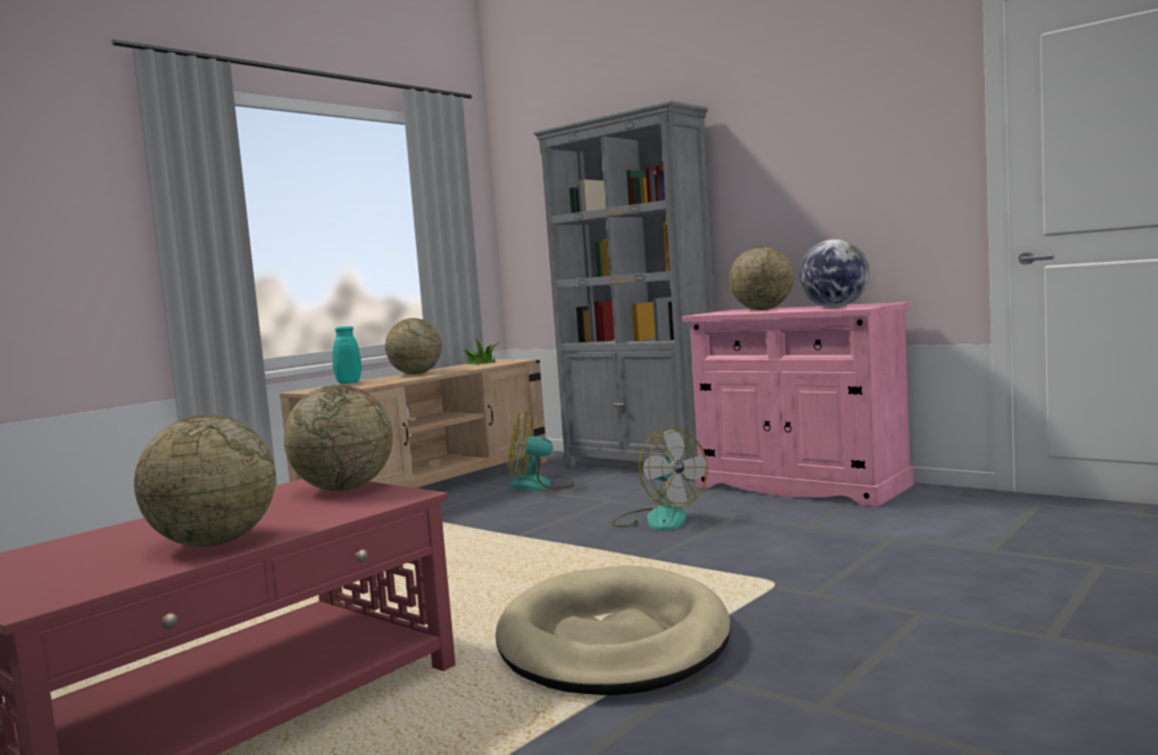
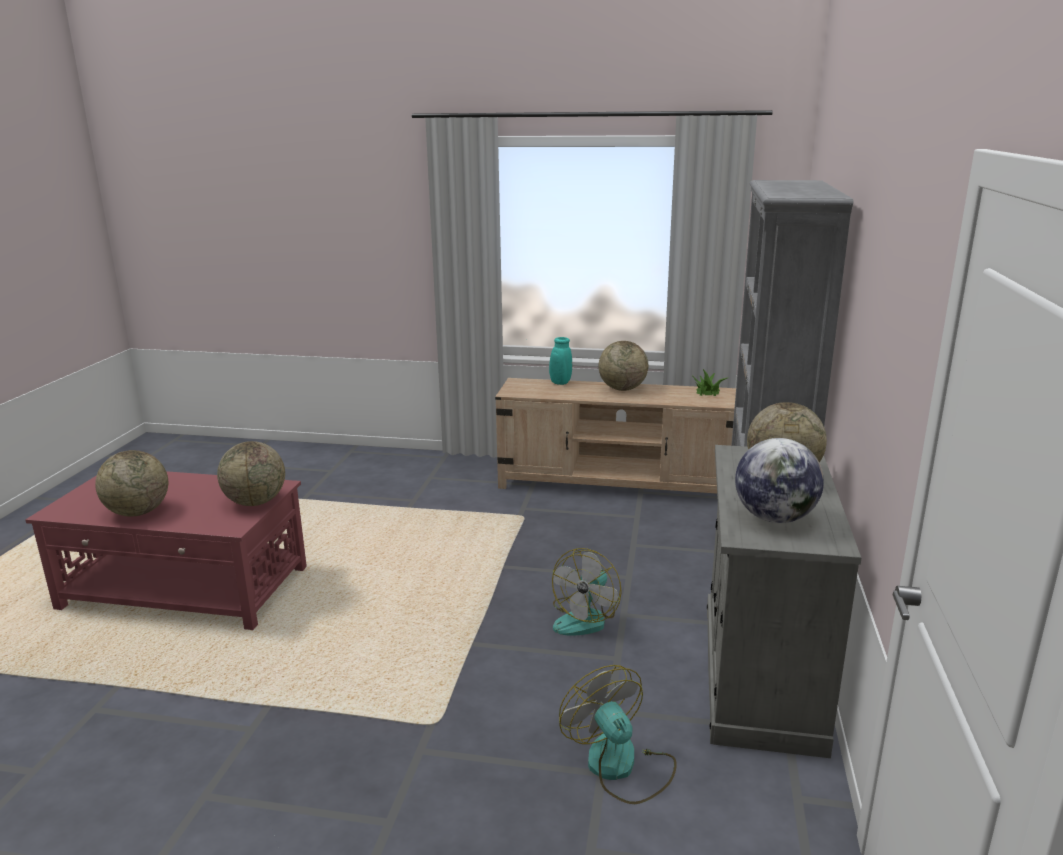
camera: 60 degrees right, 15 degrees up
(540, 485) = (653, 529): fan -> fan (620, 767)
(613, 641) = (303, 677): beige dog bed -> none
(801, 486) = (759, 674): pink cabinet -> grey cabinet

